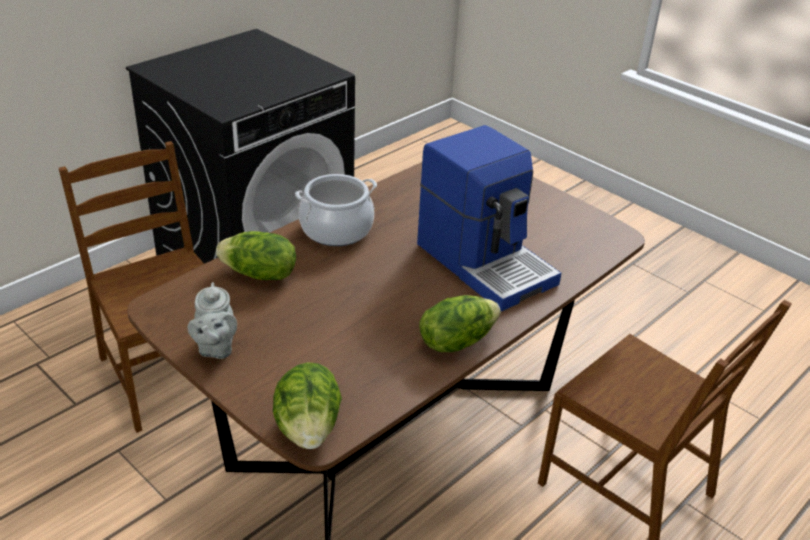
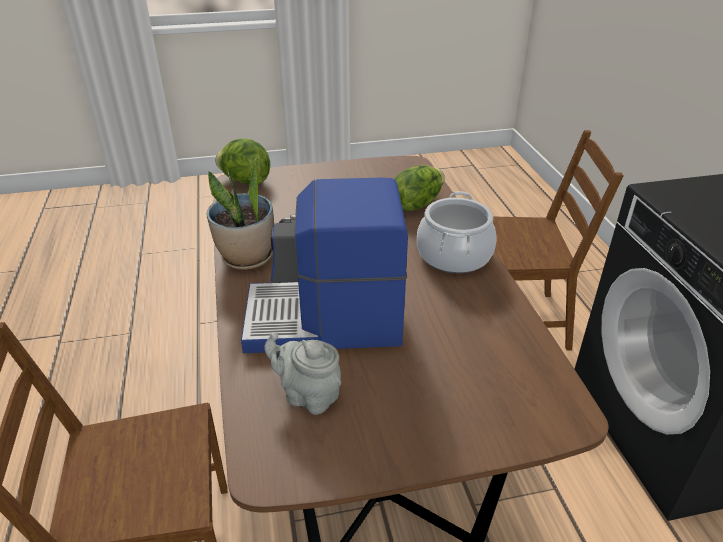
camera: 125 degrees right, 0 degrees up
(215, 348) = (348, 172): grey teapot -> grey teapot (308, 395)
(456, 341) = (247, 258): lettuce -> potted plant

